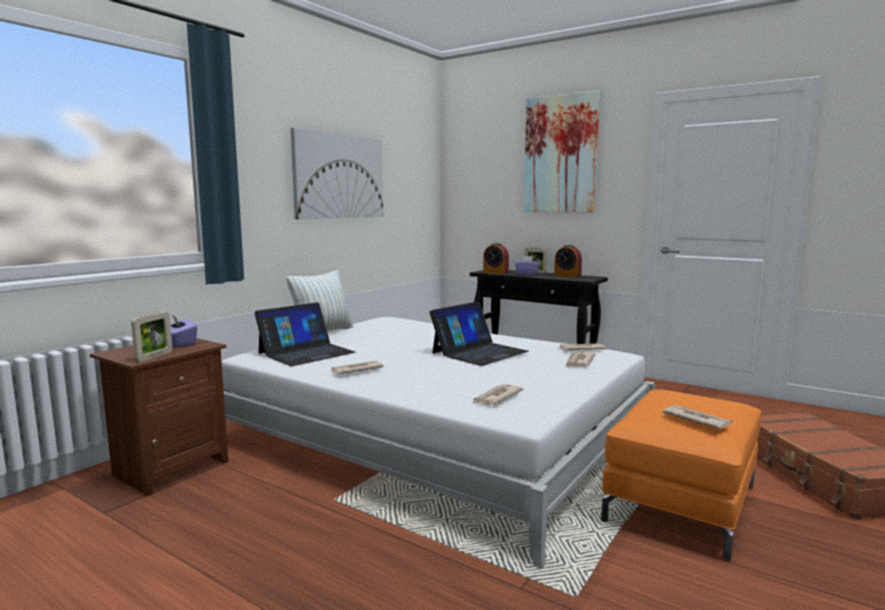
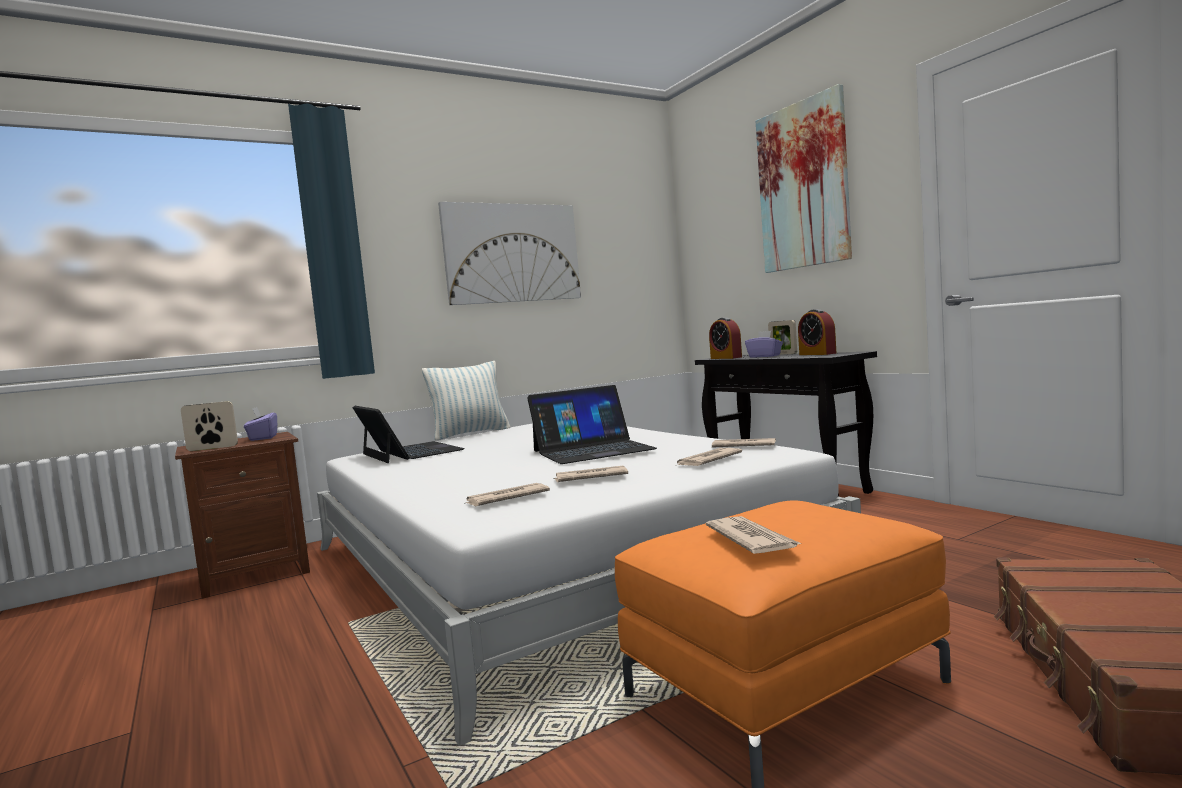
camera: 25 degrees right, 5 degrees down
(154, 356) = (212, 448): picture frame -> picture frame turned 150 degrees counterclockwise
(306, 352) = (410, 452): laptop -> laptop turned 105 degrees counterclockwise
(356, 370) = (417, 468): newspaper -> newspaper (590, 478)

